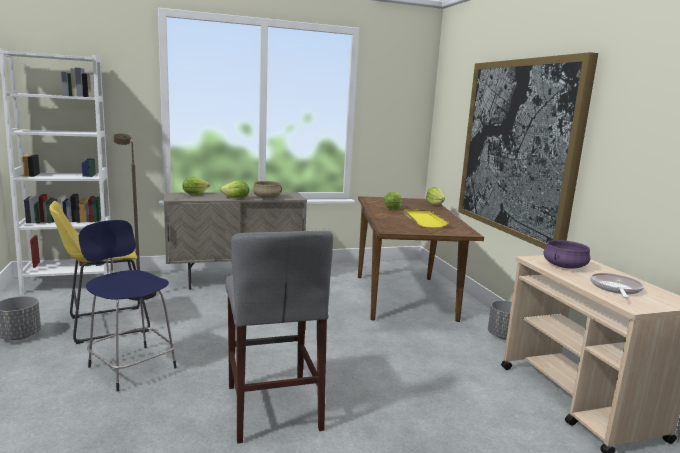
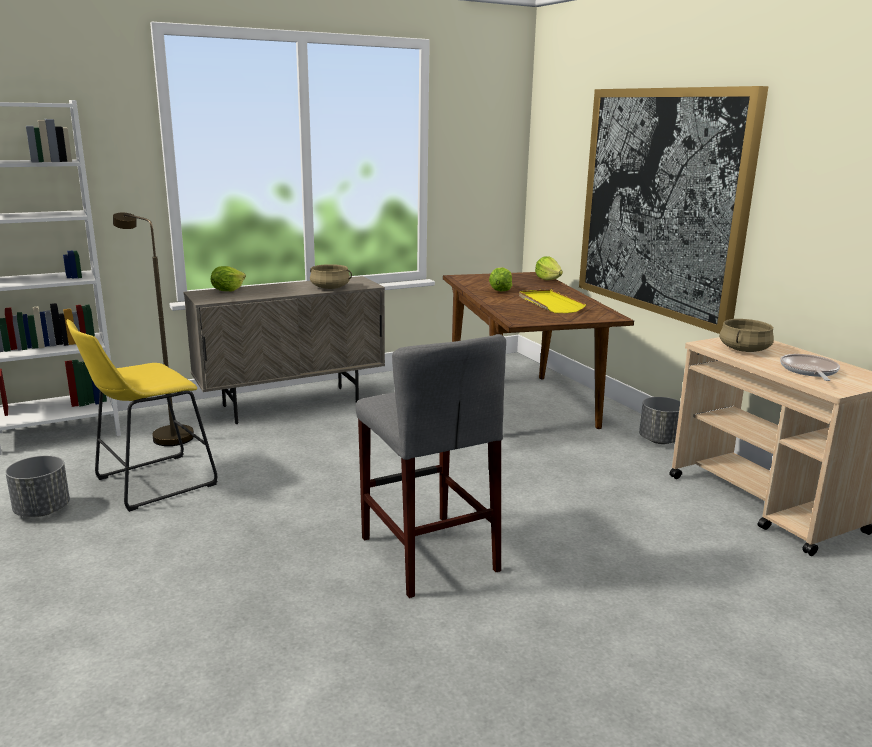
camera: 10 degrees left, 5 degrees up
(131, 366) = (222, 529): blue stool -> none
(236, 198) = (290, 292): lettuce -> none
(564, 266) = (743, 349): purple cooking pot -> beige cooking pot

